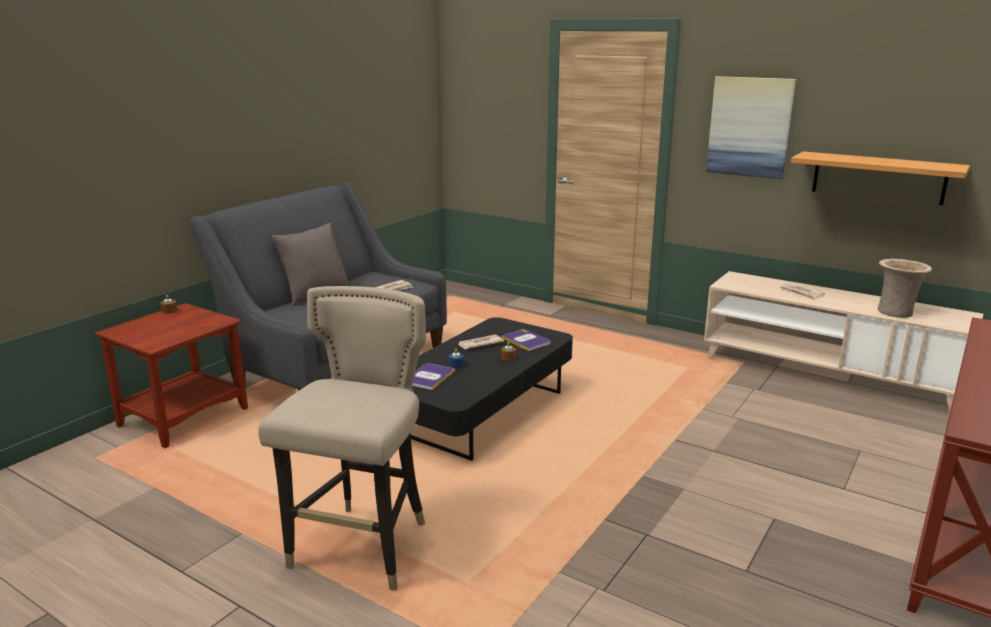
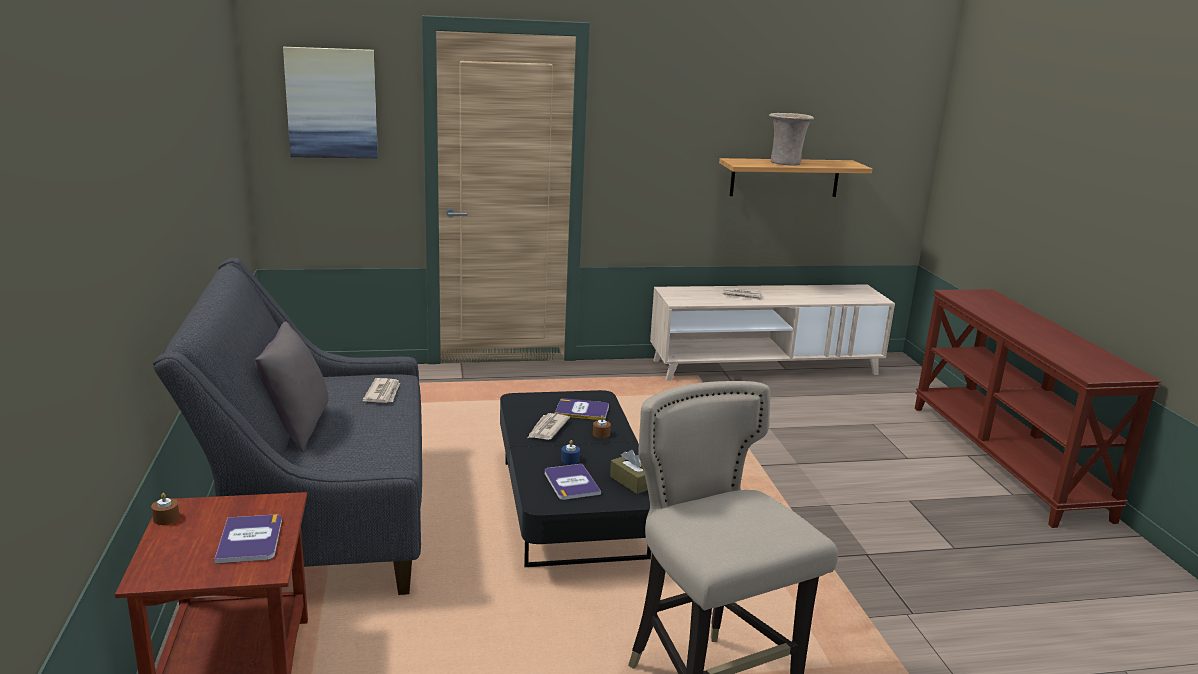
camera: 45 degrees left, 0 degrees up
(176, 331) = (250, 540): none -> book
(467, 390) = (631, 482): none -> brown tissue box
(749, 127) = (668, 137): picture -> picture (332, 103)
(895, 312) = (824, 297): beige vase -> beige vase (785, 163)

